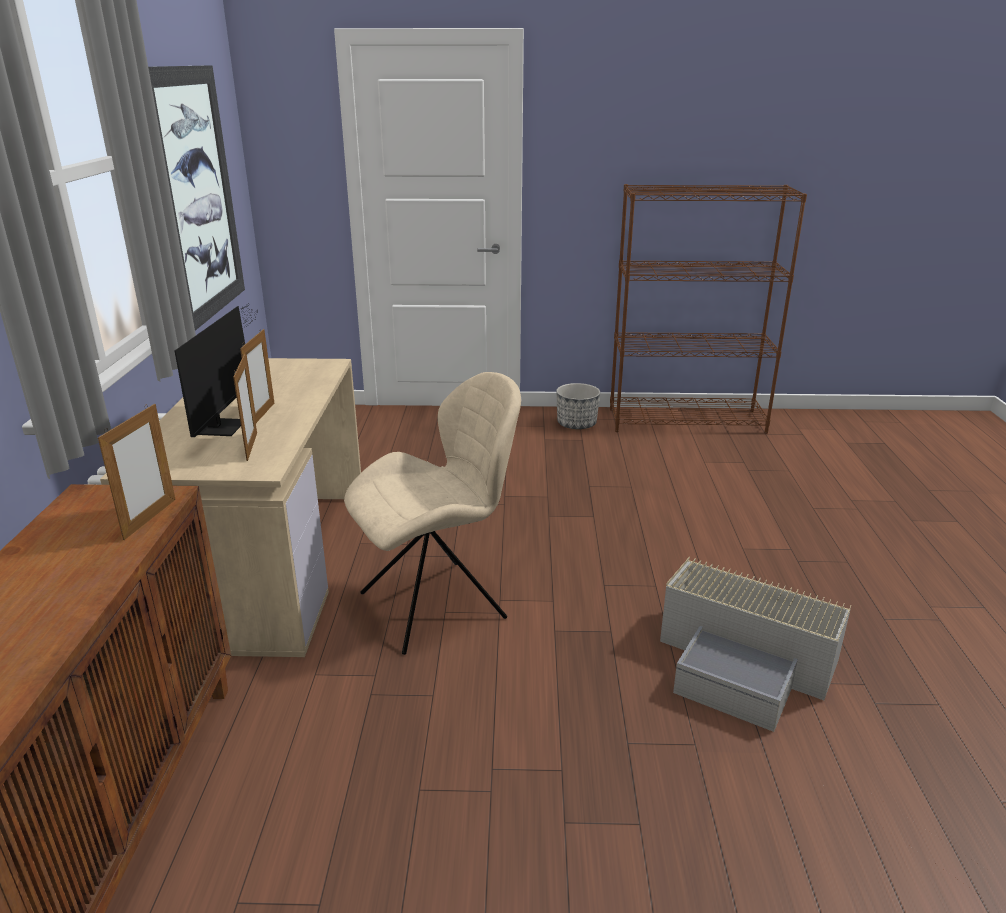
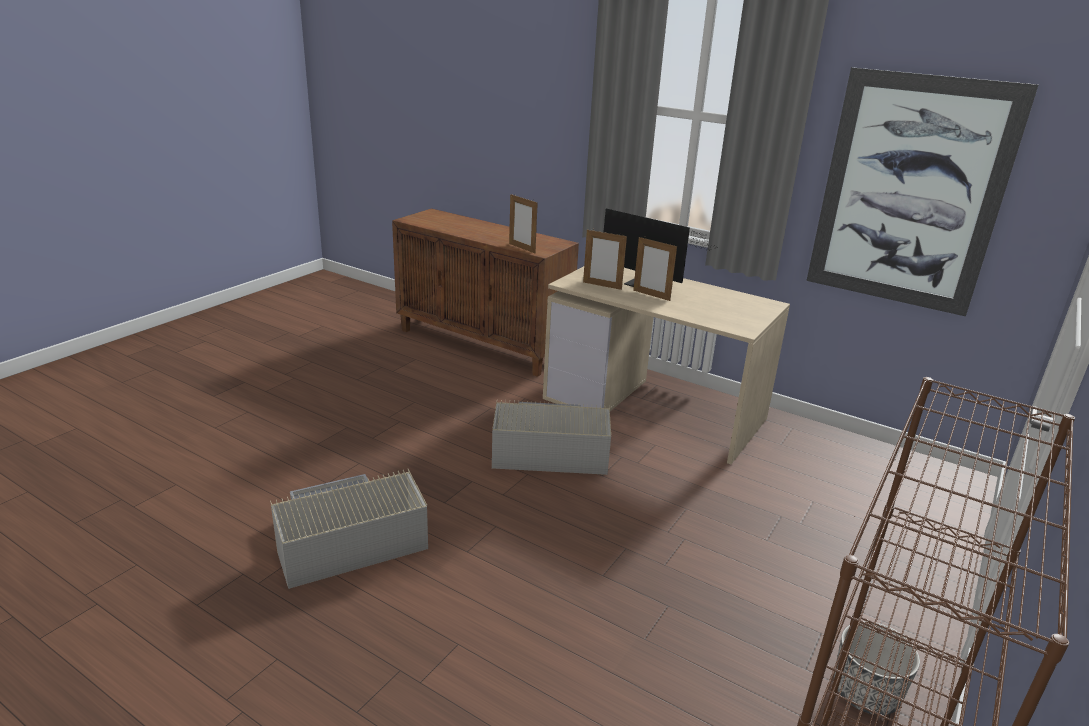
camera: 120 degrees right, 0 degrees up
(438, 604) = (548, 450): beige chair -> grey storage box

